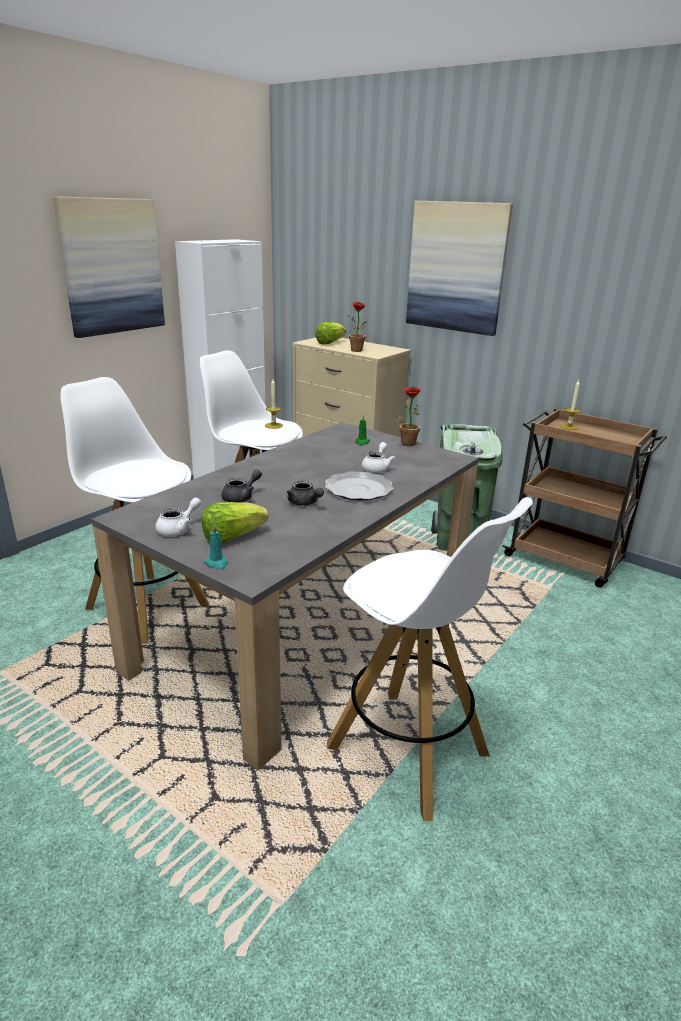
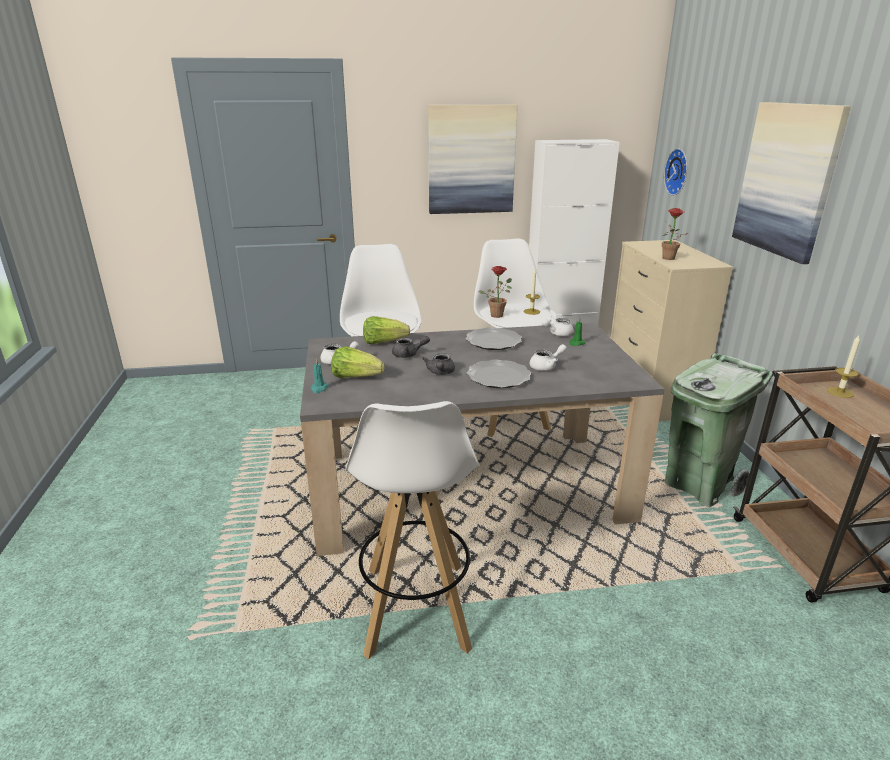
camera: 45 degrees right, 0 degrees up
(295, 460) = (494, 341): none -> plate
(315, 269) = (678, 172): none -> wall clock
(330, 343) = (658, 247): lettuce -> lettuce (383, 342)
(333, 438) = (557, 333): none -> white teapot
(406, 442) = (617, 355): potted plant -> potted plant (497, 314)

